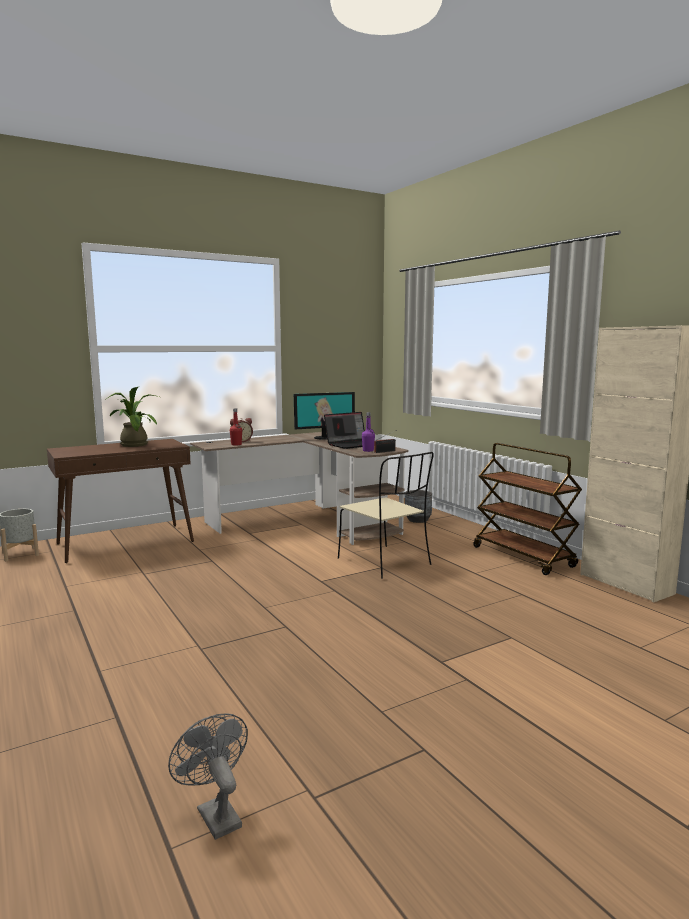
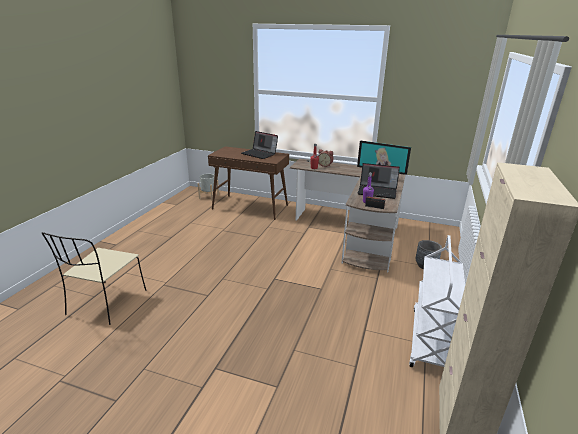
camera: 50 degrees right, 15 degrees up
(134, 444) = (260, 154): potted plant -> laptop
(215, 813) = (39, 358): grey fan -> none
(385, 562) = (331, 287): beige chair -> beige chair (106, 303)
(523, 557) = (431, 341): brown cart -> white cart

